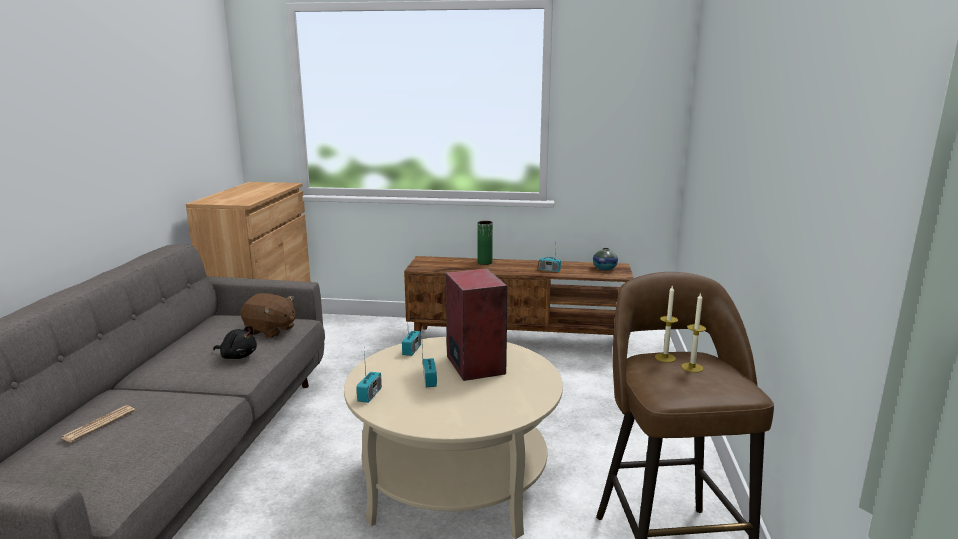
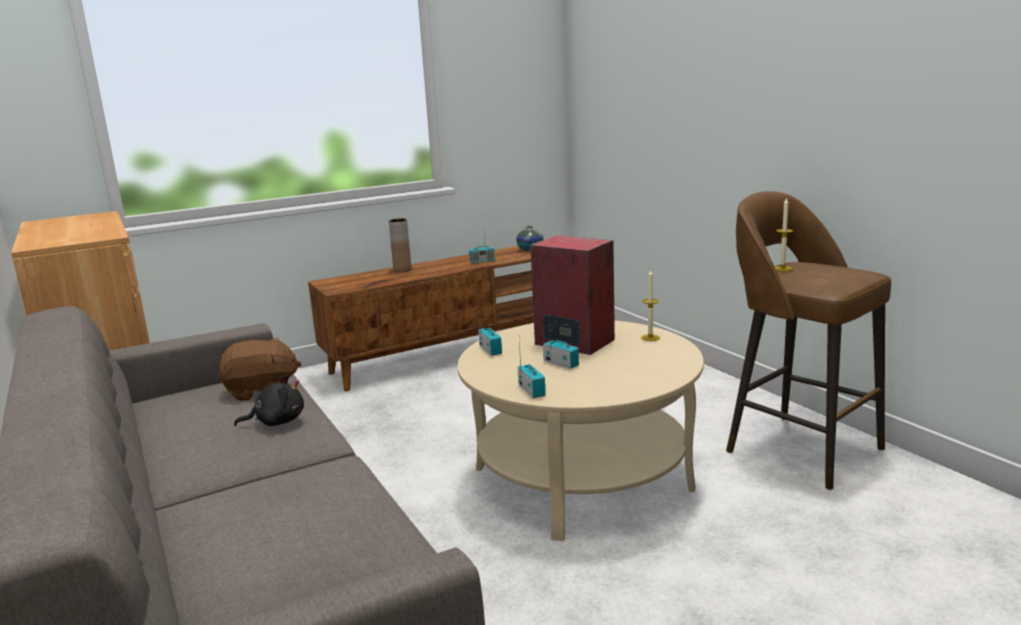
camera: 35 degrees left, 0 degrees up
(99, 424) = (250, 532): newspaper -> none
(485, 262) = (402, 270): green vase -> brown vase
(692, 367) = (812, 268): candle -> candle (650, 338)

